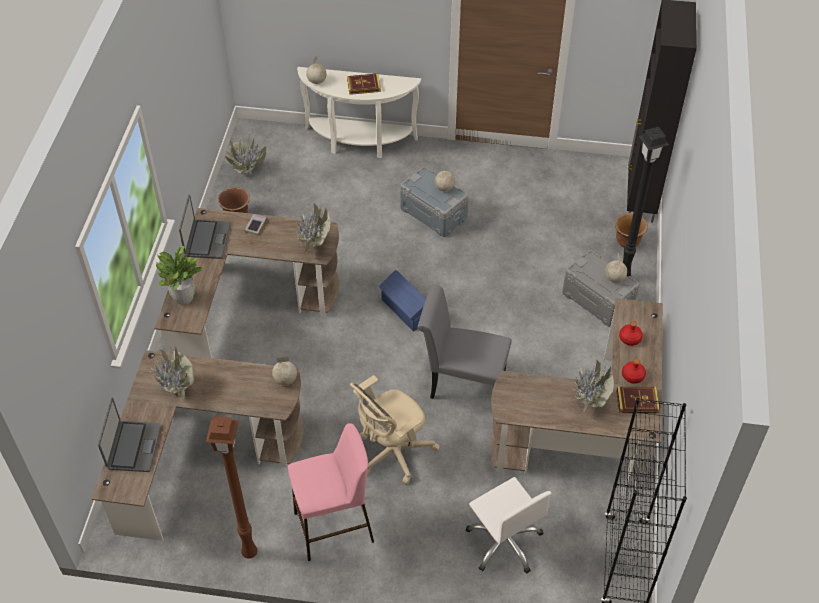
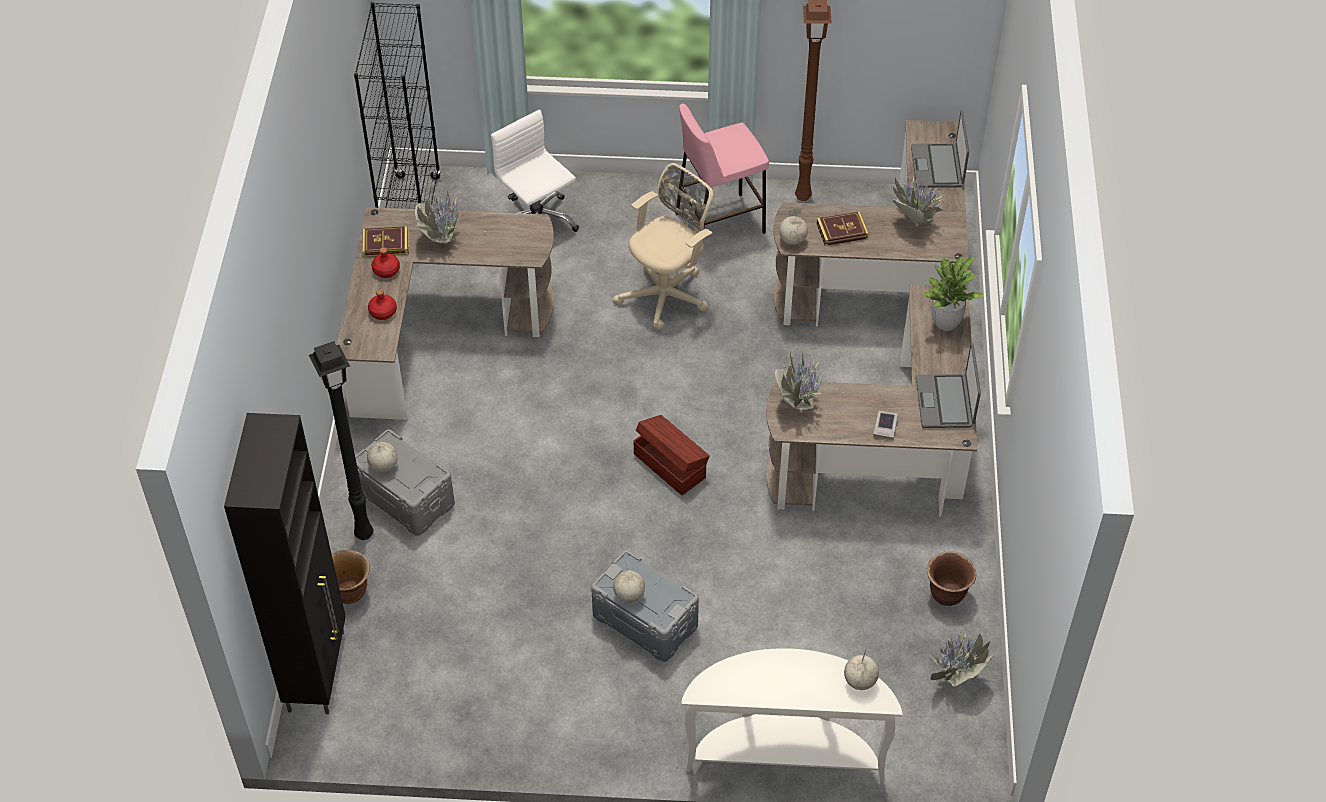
camera: 175 degrees right, 0 degrees up
(363, 86) = (778, 677): book -> book (842, 231)
(406, 310) = (670, 464): blue storage box -> brown storage box
(462, 383) = (589, 376): grey chair -> none

